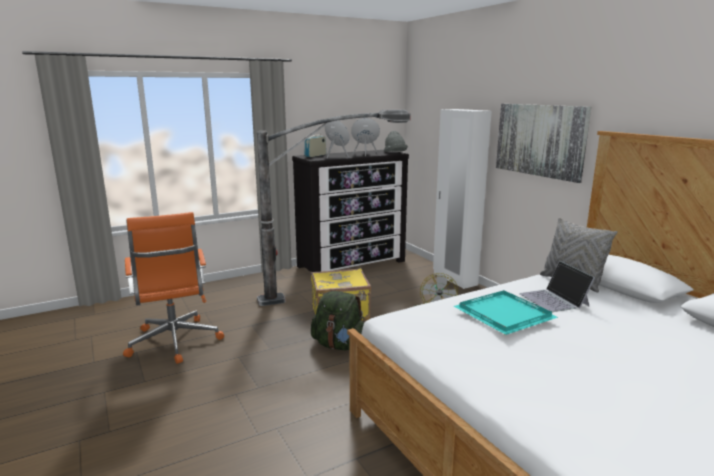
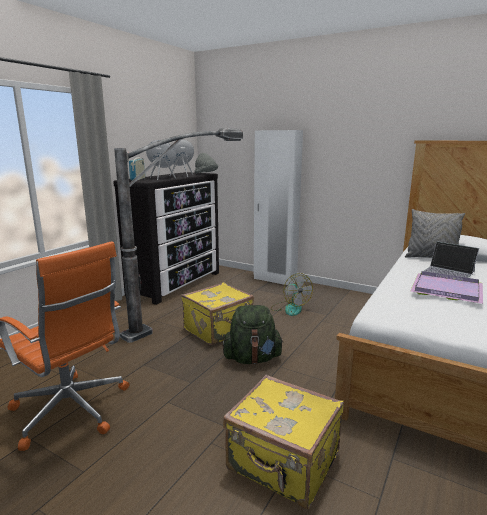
camera: 30 degrees left, 0 degrees up
(267, 426) = (283, 464): none -> yellow suitcase
(506, 315) = (448, 289): turquoise tray -> purple tray
(540, 140) = (353, 152): picture -> none

